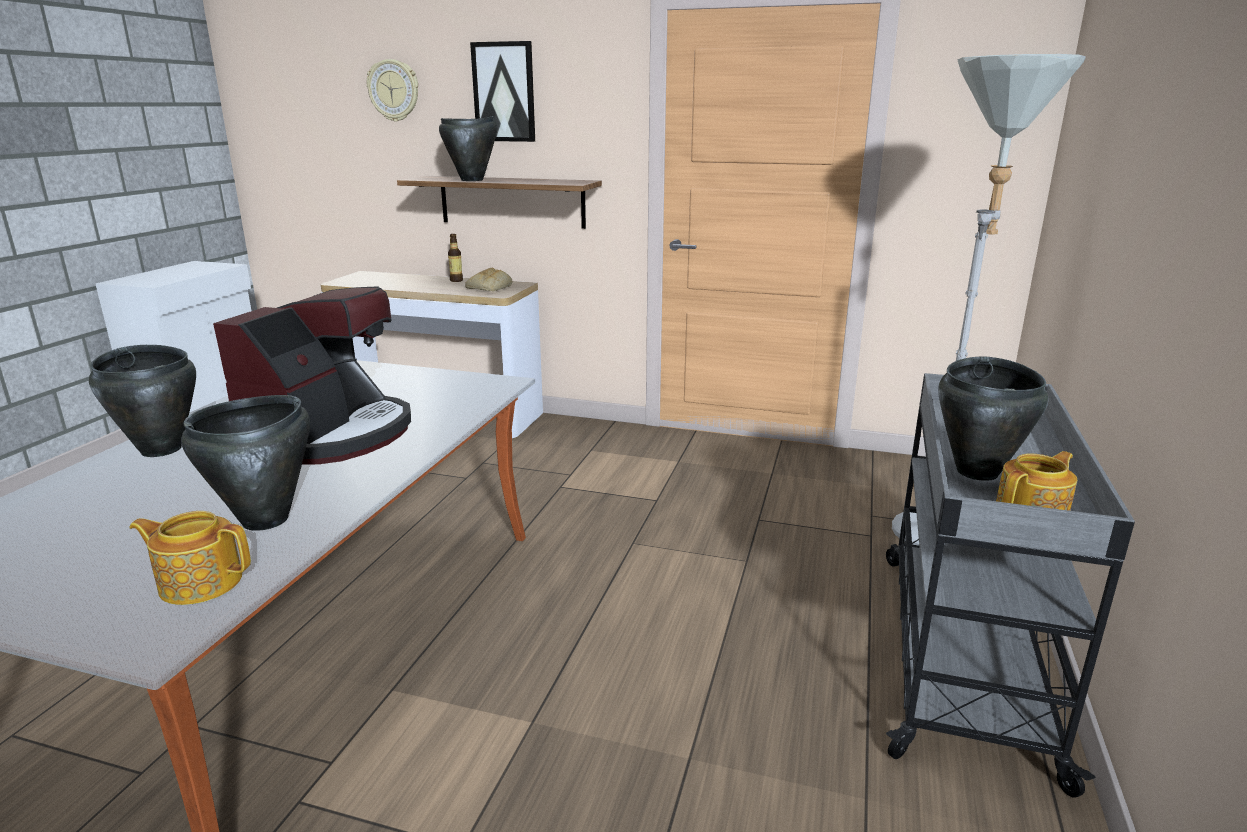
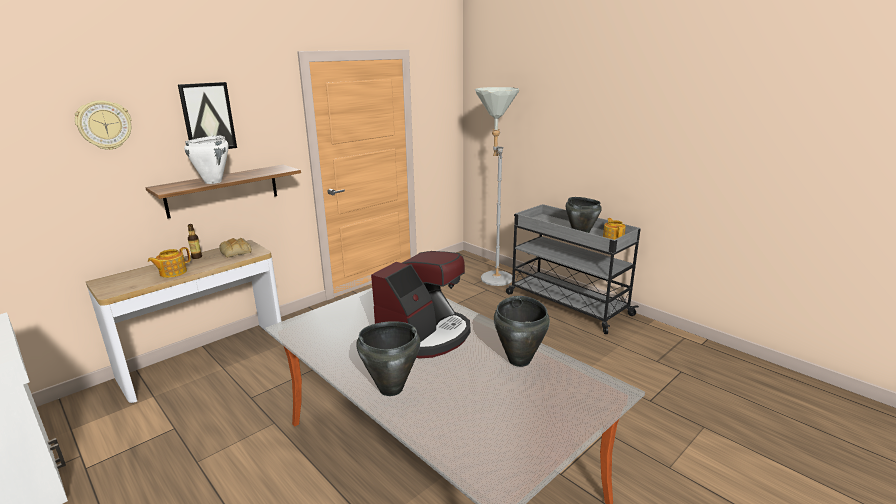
camera: 60 degrees left, 0 degrees up
(200, 582) = (572, 379): teapot -> teapot (172, 272)
(331, 435) = (425, 335): coffee machine -> coffee machine turned 75 degrees clockwise
(472, 180) = (213, 182): black cooking pot -> white cooking pot

